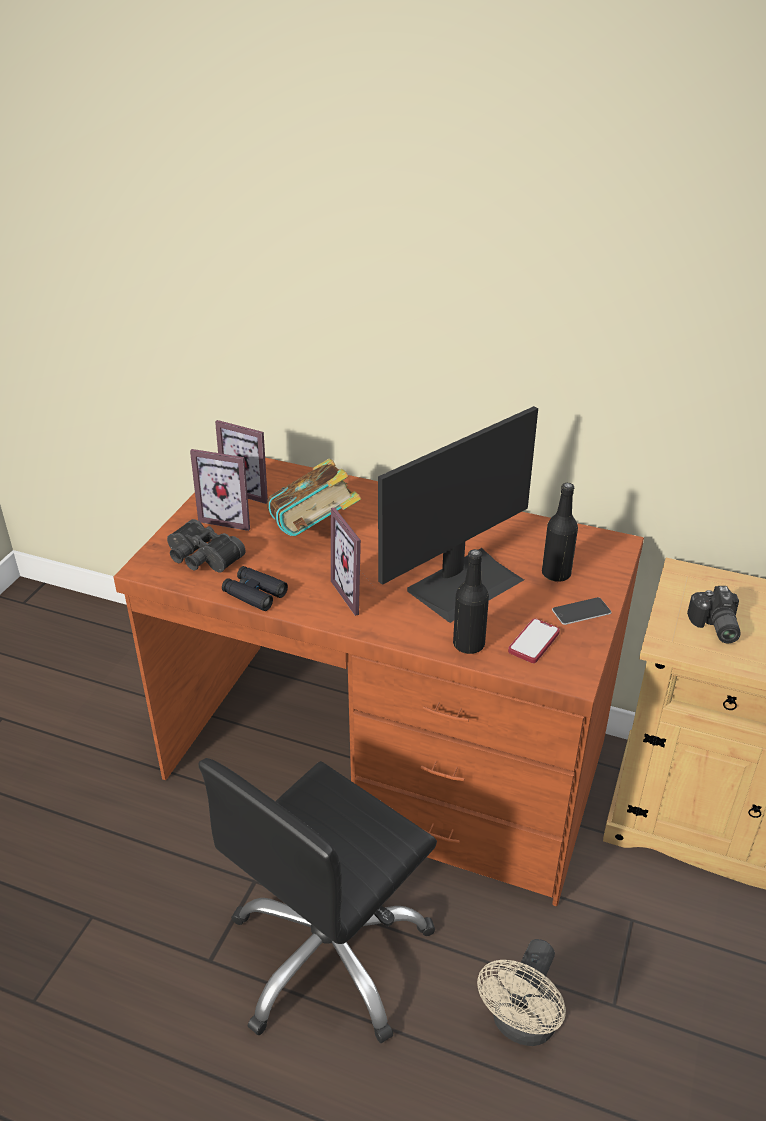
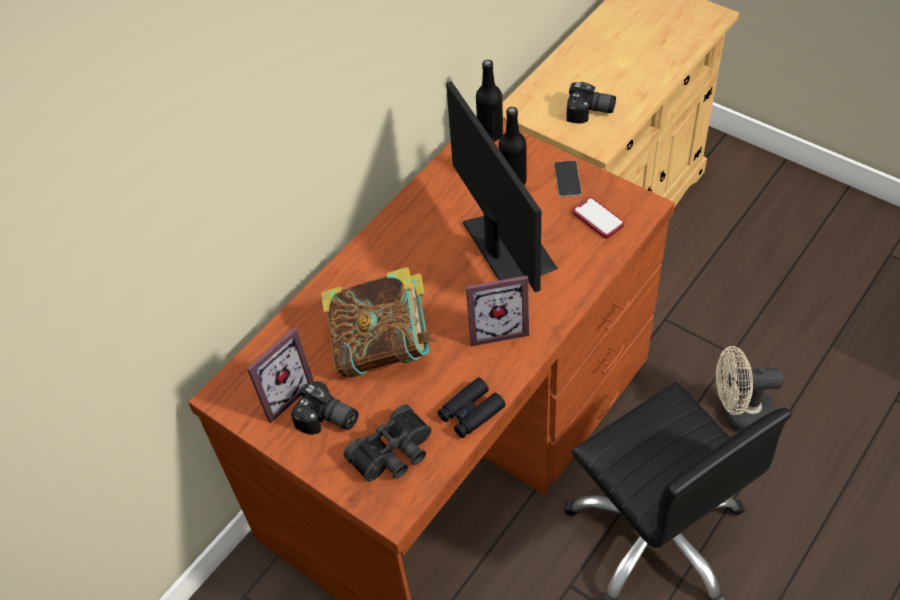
camera: 70 degrees left, 15 degrees up
(229, 517) = (327, 420): picture frame -> camera
(468, 644) = (590, 262): black bottle -> black bottle (490, 134)
(521, 1025) = (739, 415): beige fan -> beige fan turned 135 degrees clockwise

